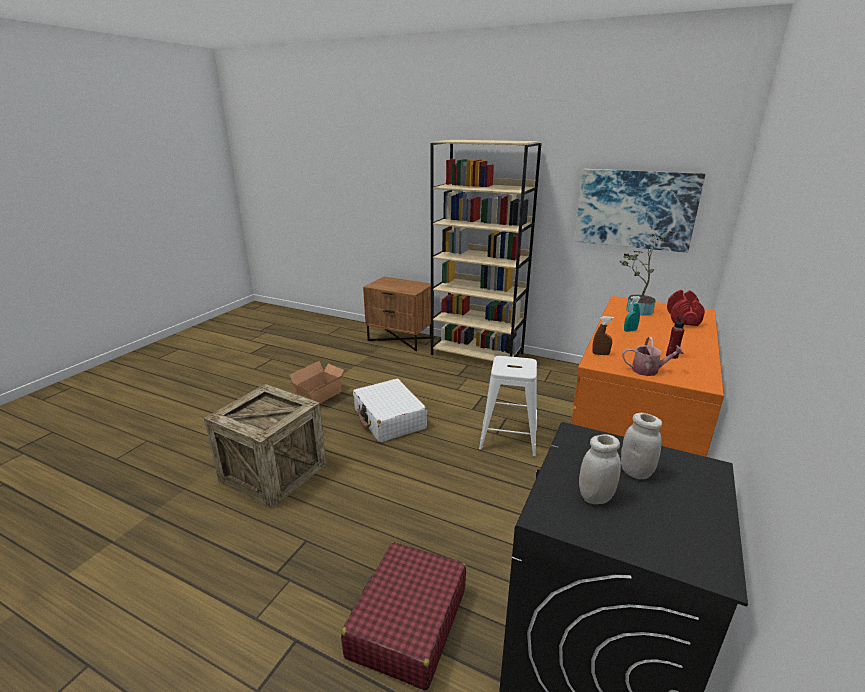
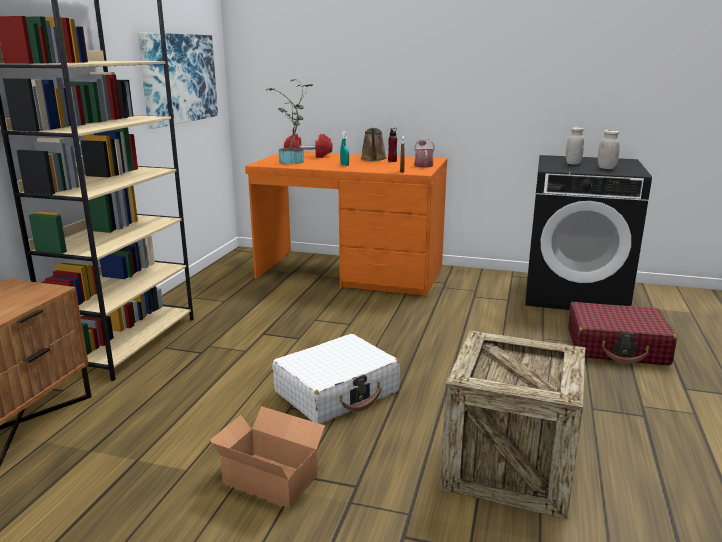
camera: 100 degrees left, 5 degrees down
(508, 437) = (354, 318): white stool -> none
(680, 347) = (373, 159): none -> brown watering can

